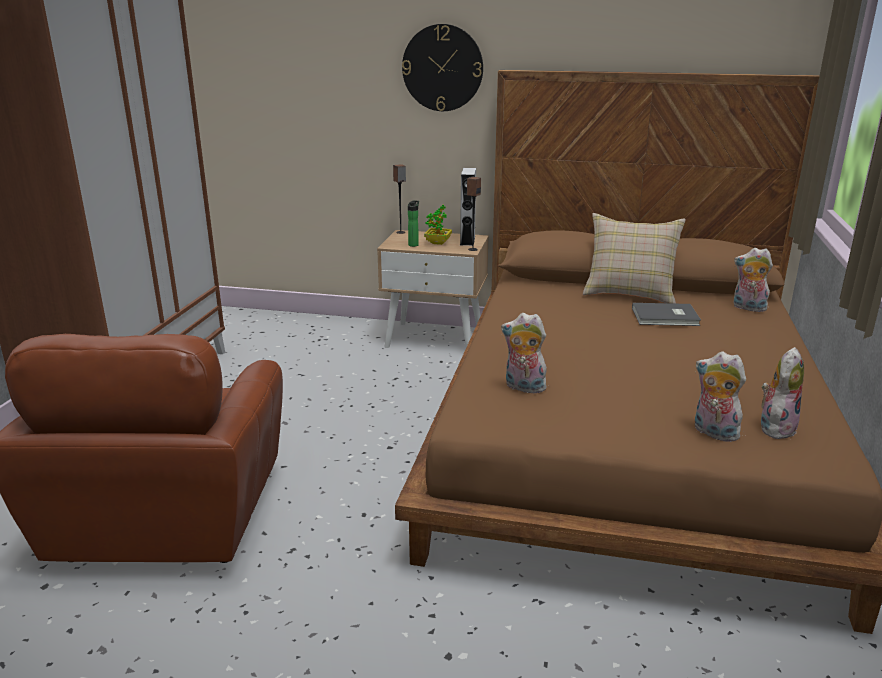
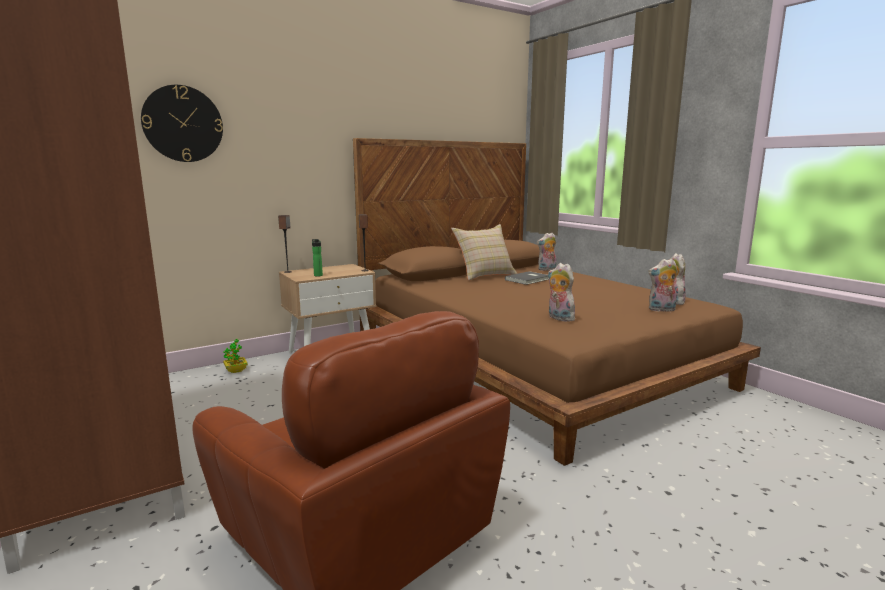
camera: 45 degrees left, 10 degrees down
(438, 242) = (332, 271): potted plant -> potted plant (236, 370)
(442, 68) = (308, 137): wall clock -> wall clock (183, 124)
(467, 240) = (348, 267): grey speaker -> none
(523, 387) = (559, 318): plush toy -> plush toy turned 75 degrees clockwise

